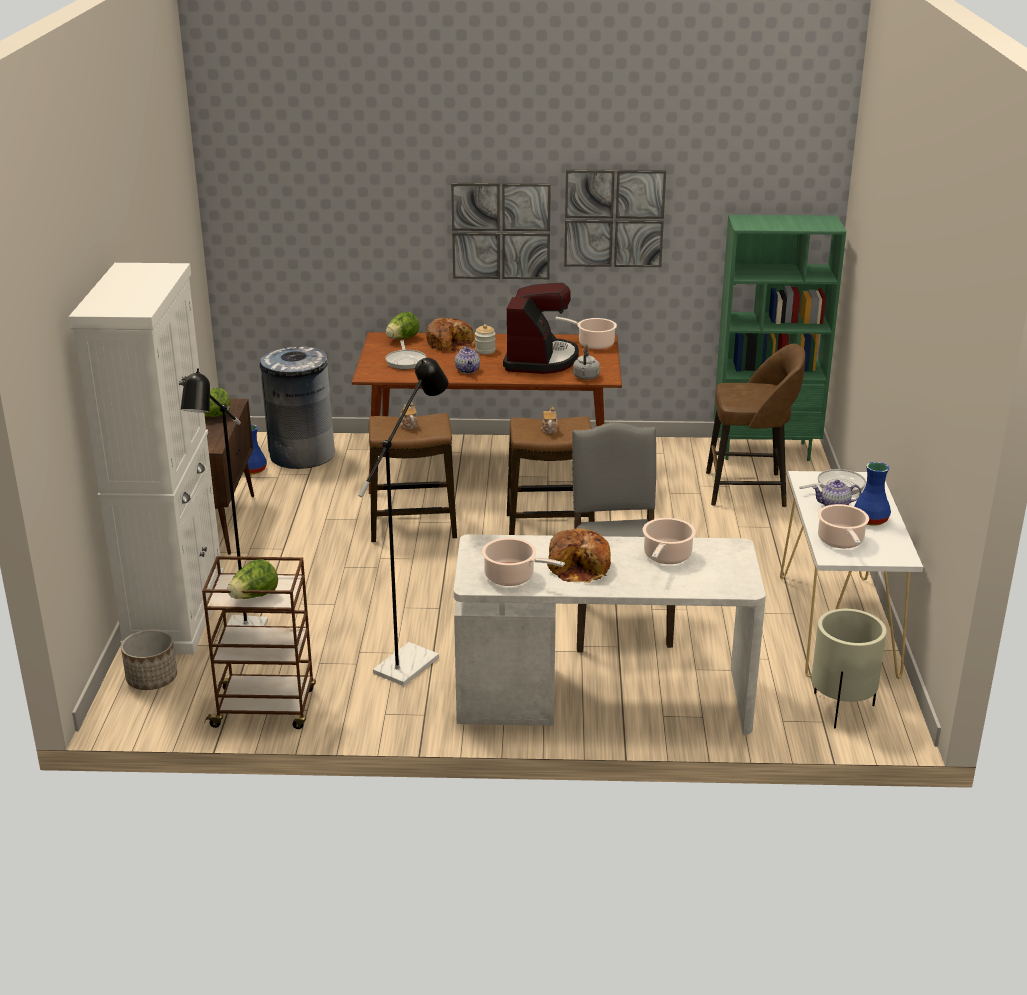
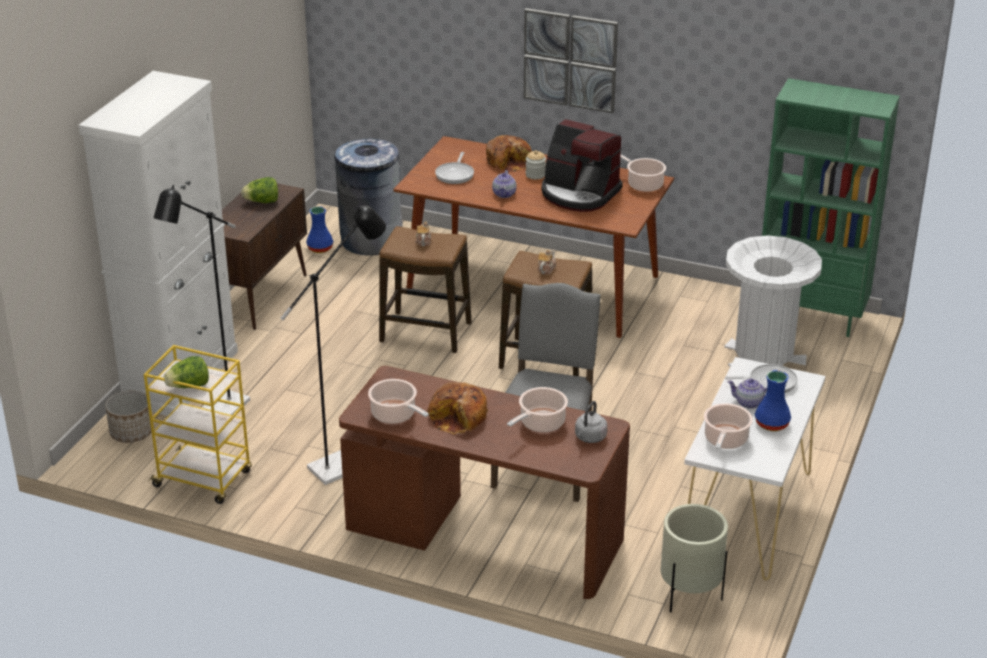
camera: 20 degrees right, 5 degrees up
(265, 708) = (204, 479): brown cart -> yellow cart
(402, 339) = (469, 148): lettuce -> none
(540, 360) = (579, 194): coffee machine -> coffee machine turned 90 degrees clockwise
(586, 377) = (607, 221): grey kettle -> grey kettle (589, 438)
(602, 699) = (483, 536): white desk -> brown desk
(614, 218) = (678, 64): picture -> none
(748, 489) = (763, 356): brown stool -> white trash can

